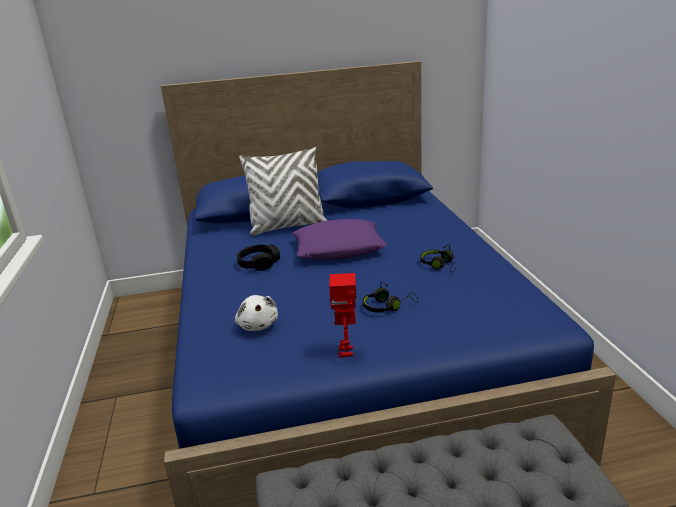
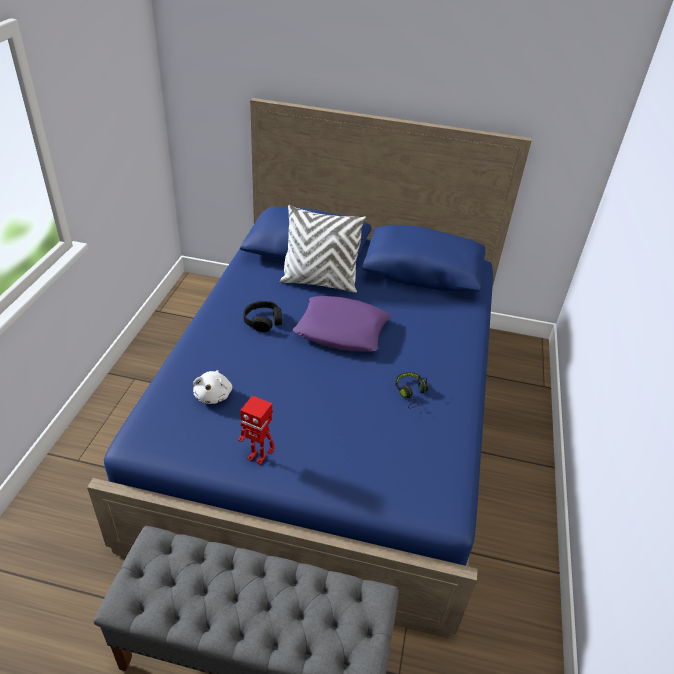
camera: 20 degrees right, 15 degrees up
(347, 352) = (257, 457): toy robot -> toy robot turned 90 degrees counterclockwise
(387, 306) = (327, 422): black headphones -> none

